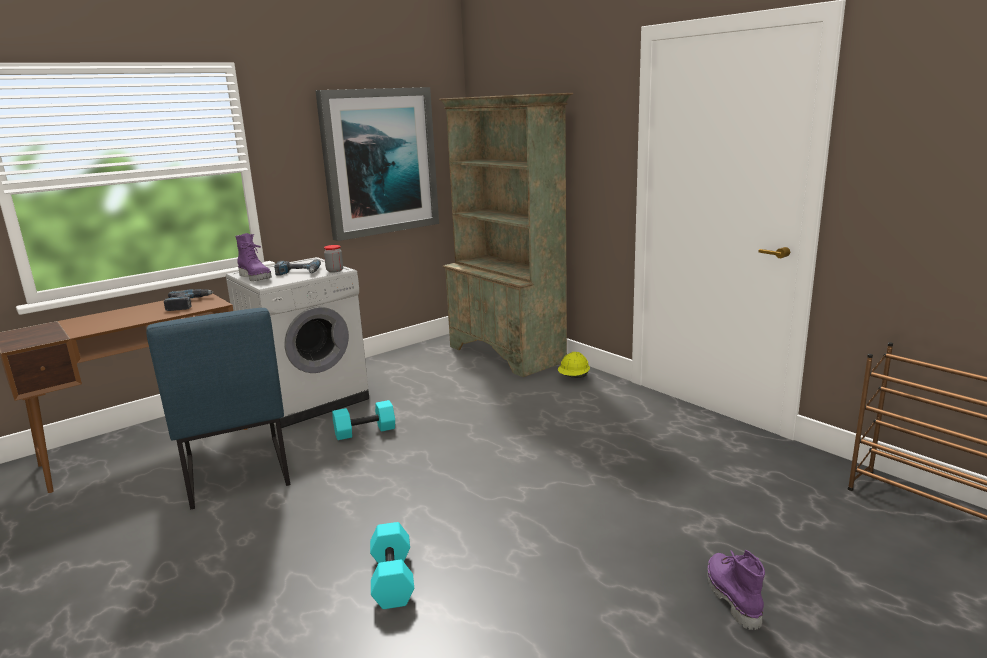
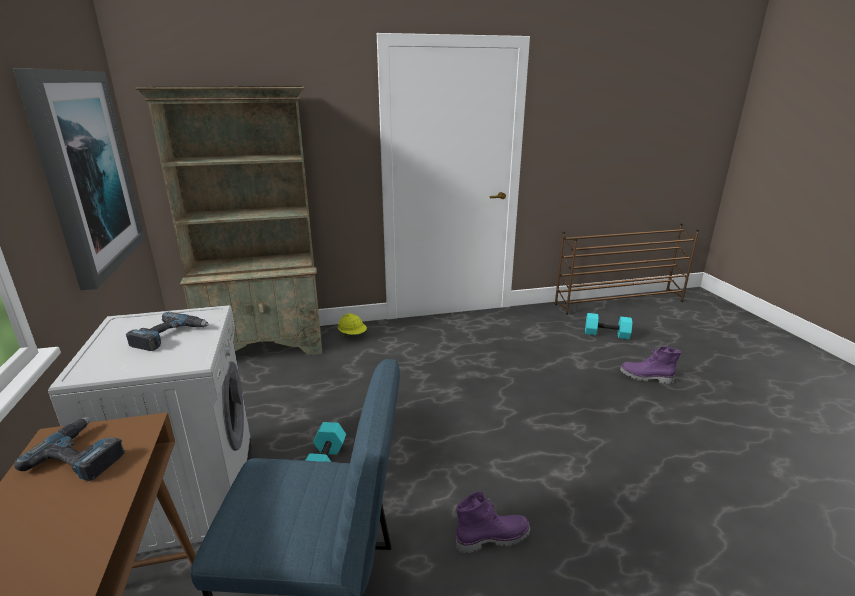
camera: 65 degrees left, 5 degrees up
(256, 277) = (137, 365): purple boot -> purple boot (492, 538)
(335, 270) = (211, 315): jar -> none
(394, 579) = (591, 502): turquoise dumbbell -> turquoise dumbbell (607, 334)

